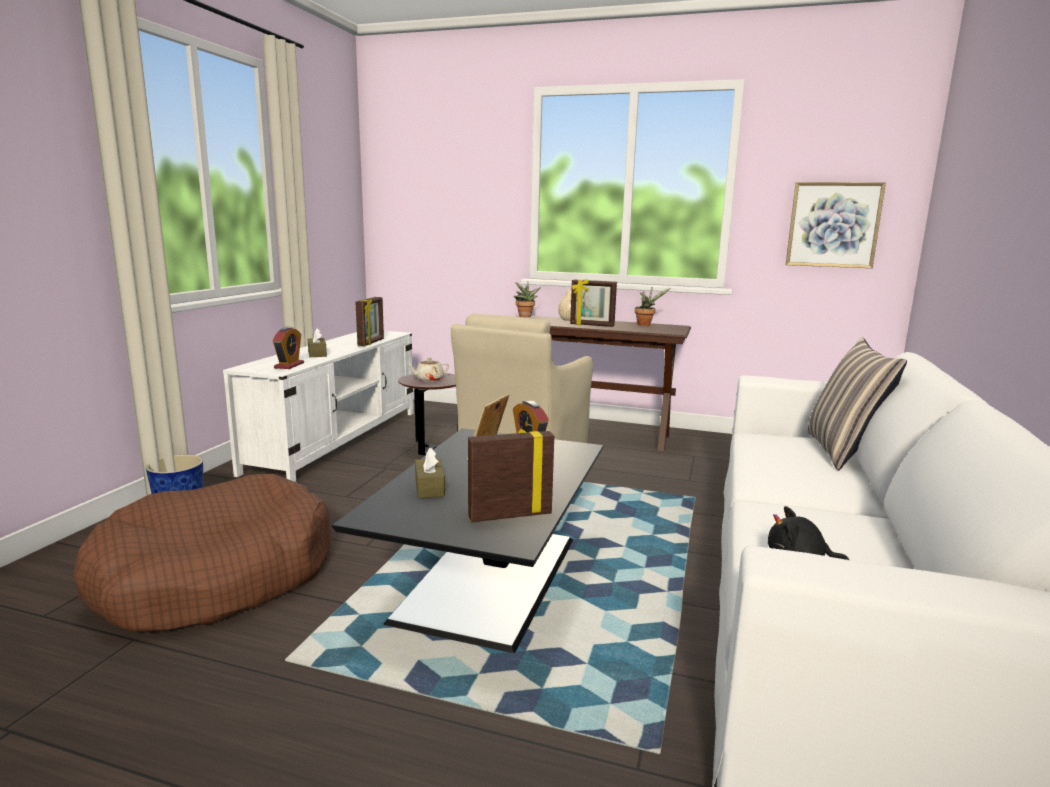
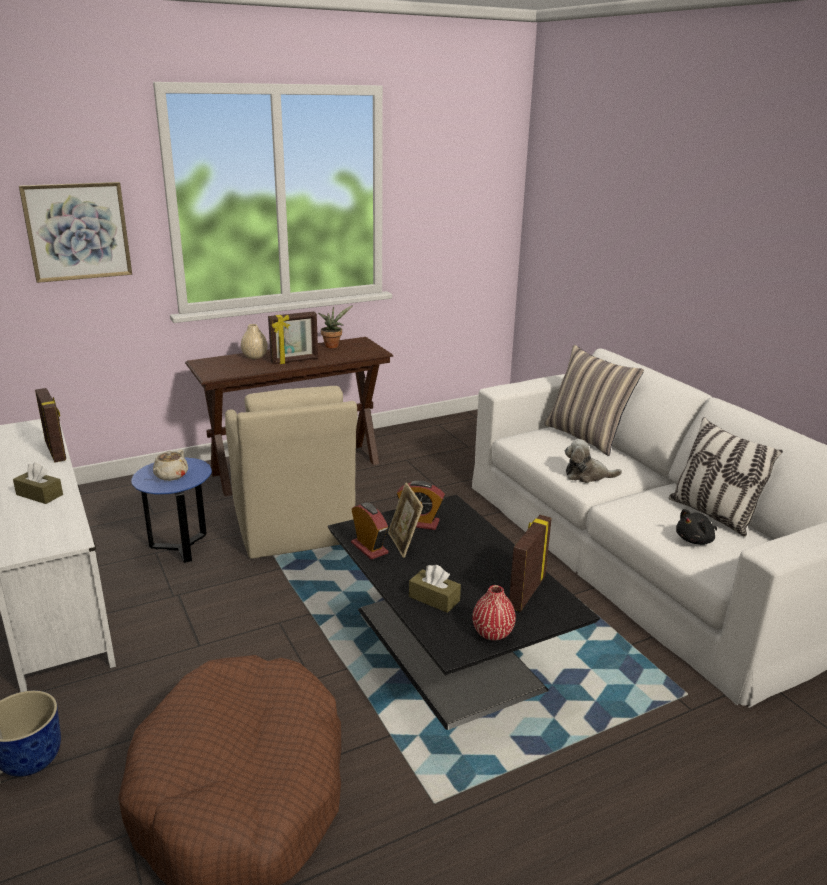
camera: 45 degrees left, 10 degrees up
(289, 365) = (58, 527): alarm clock -> alarm clock (369, 548)
(418, 523) = (492, 633): none -> red vase
(433, 448) = (181, 548): brown side table -> blue side table
(525, 316) = (201, 363): potted plant -> none
(776, 475) = (587, 475): none -> plush toy
(833, 225) = (462, 223): picture -> picture (77, 231)
(880, 553) = (712, 514): none -> pillow

